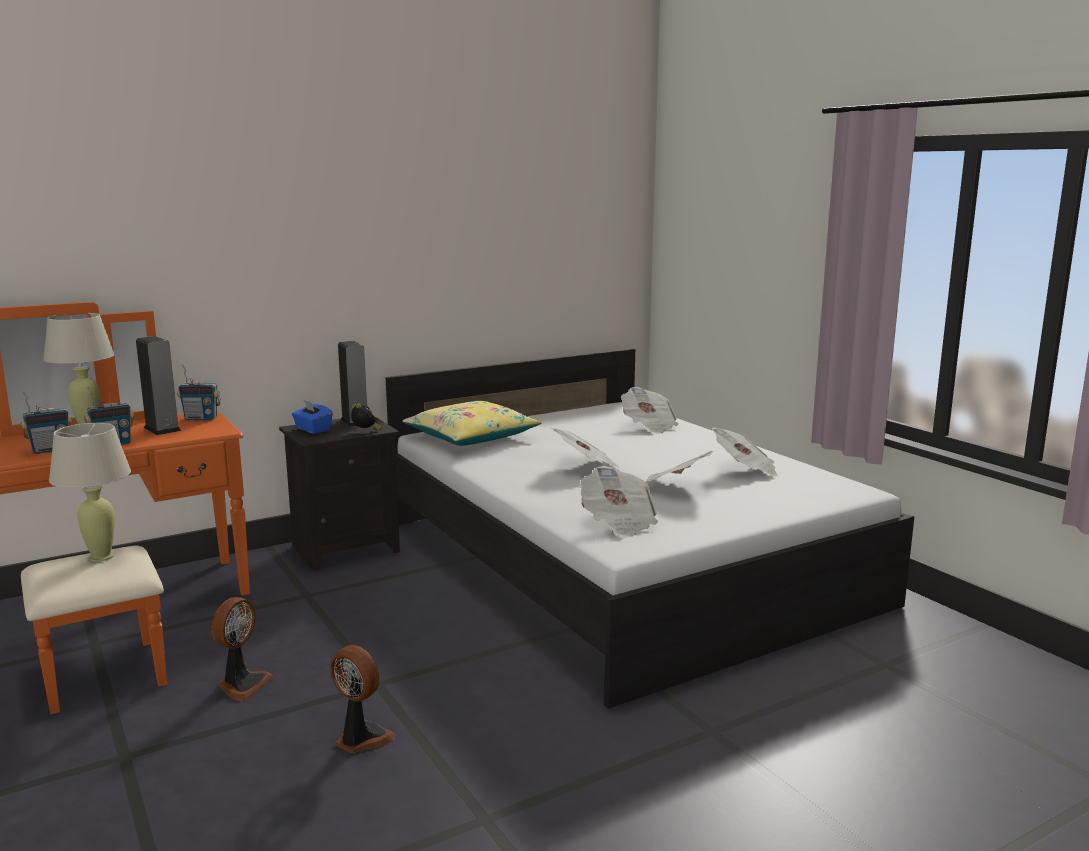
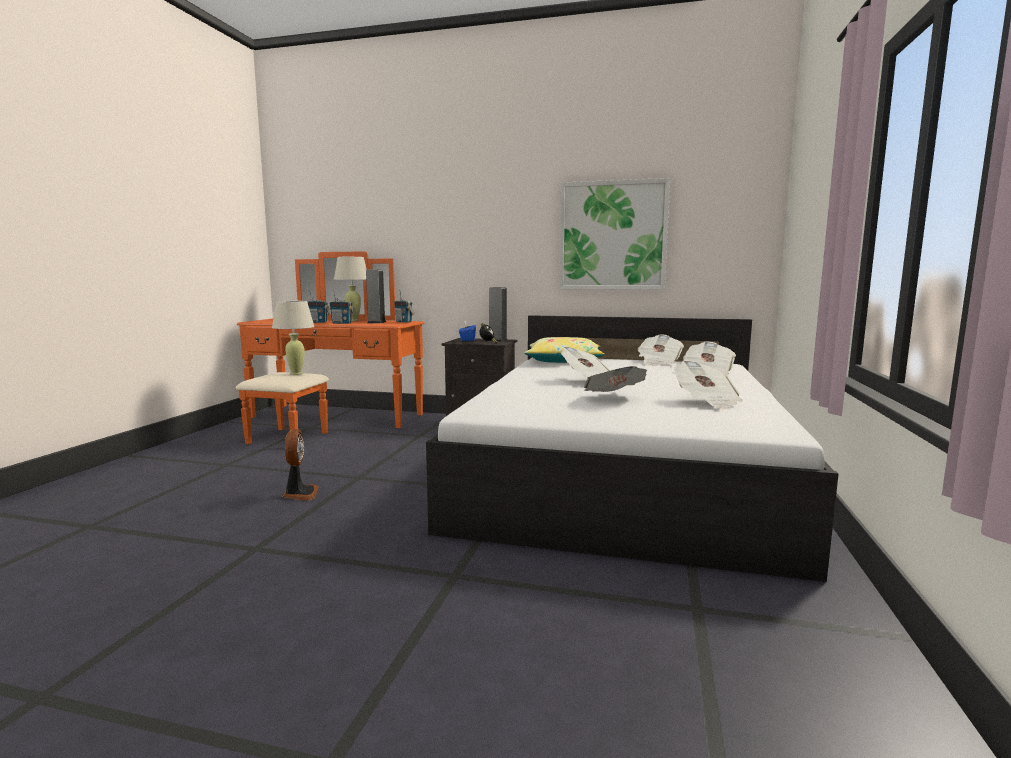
camera: 45 degrees right, 5 degrees down
(242, 684) = (316, 457): fan -> none
(483, 257) = (612, 236): none -> picture
(618, 522) = (513, 403): newspaper -> newspaper (658, 363)

